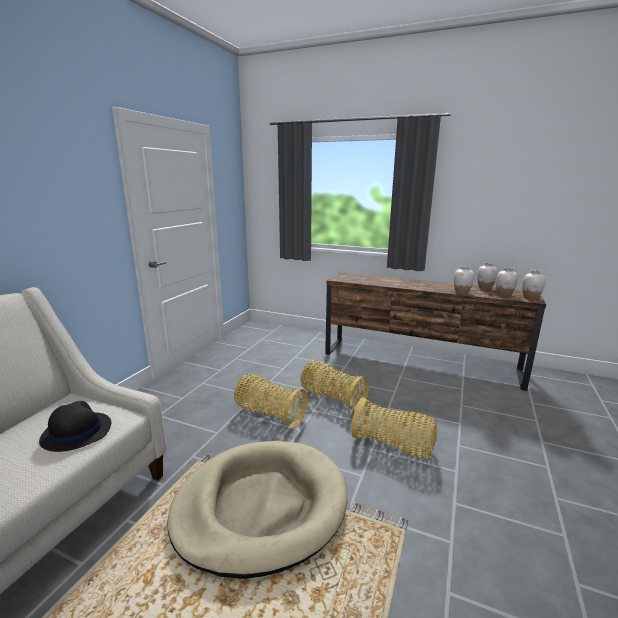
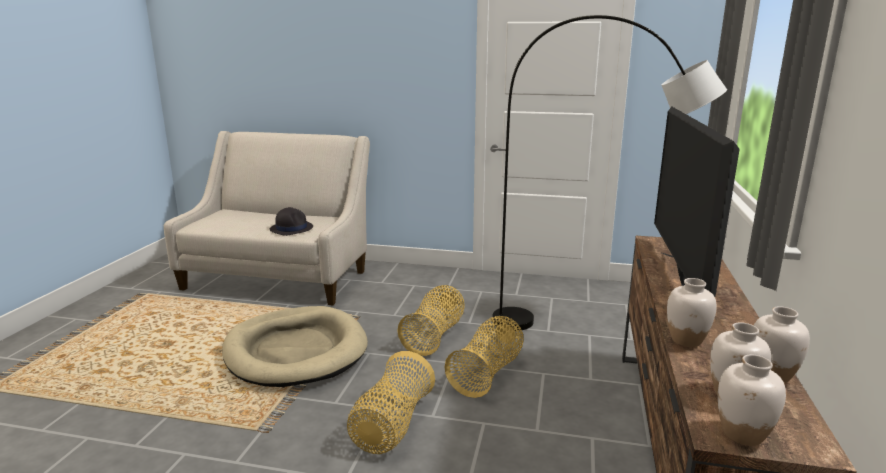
camera: 80 degrees right, 0 degrees up
(288, 354) = (592, 329): none -> grey floor lamp
(391, 283) = (677, 277): none -> television

